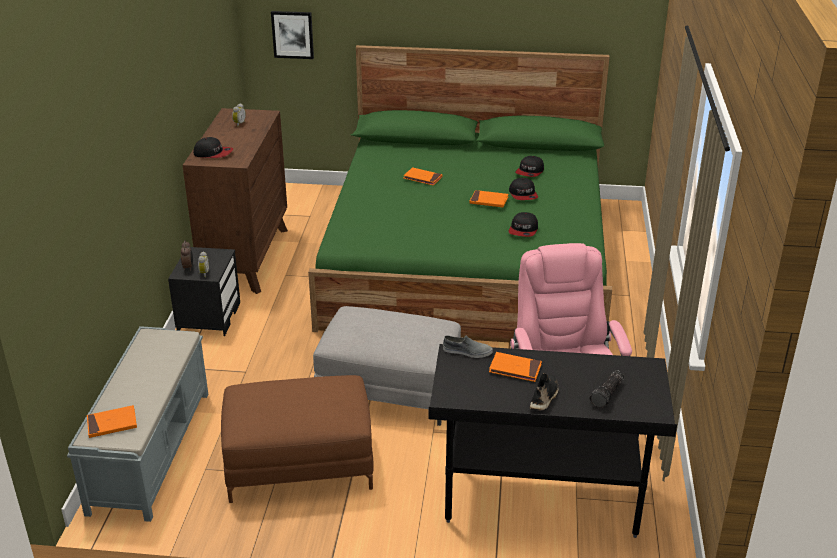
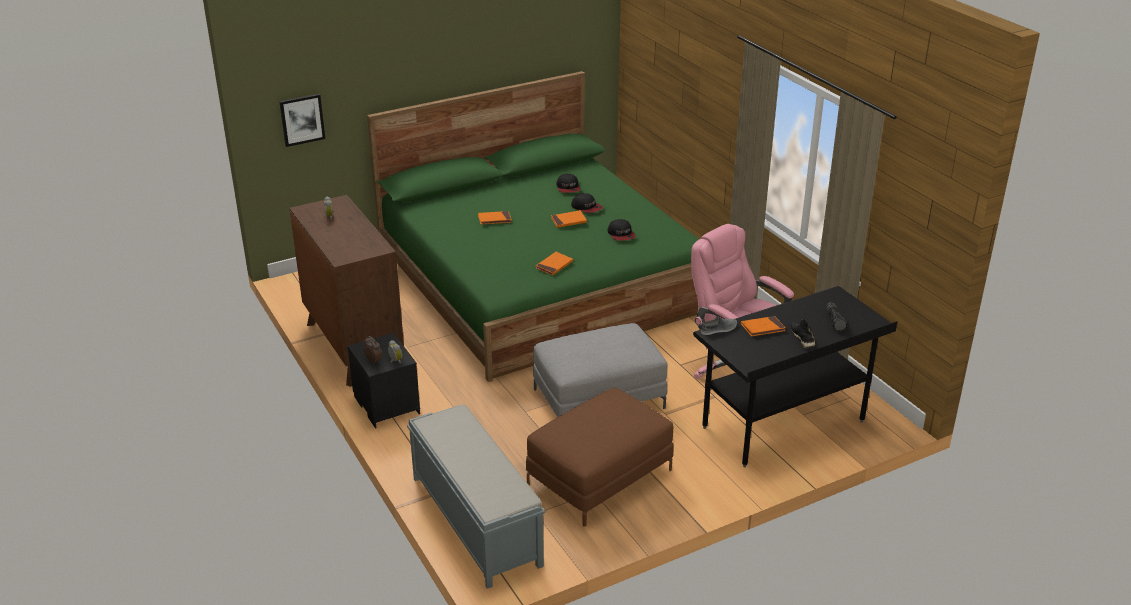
camera: 35 degrees left, 0 degrees up
(112, 424) = (494, 495): orange book -> orange book (554, 265)
(213, 153) = (346, 249): cap -> none

